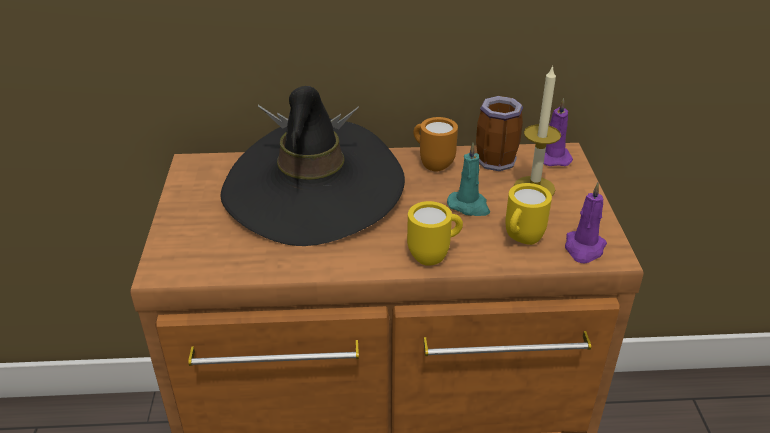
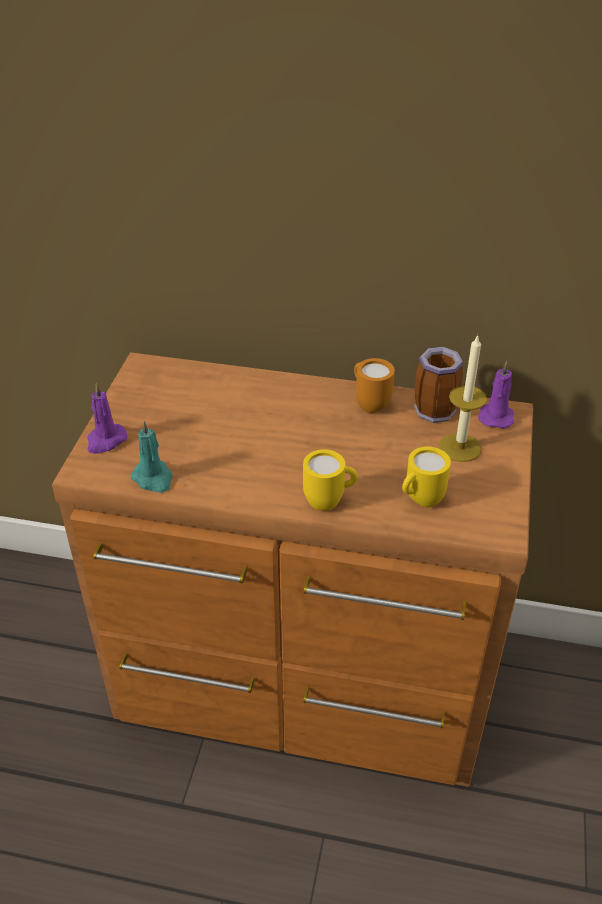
camera: 15 degrees right, 5 degrees up
(313, 189) = (244, 411): black hat -> none
(469, 206) = (386, 455): turquoise candle -> turquoise candle (153, 478)
(584, 248) = (478, 521): purple candle -> purple candle (105, 441)

